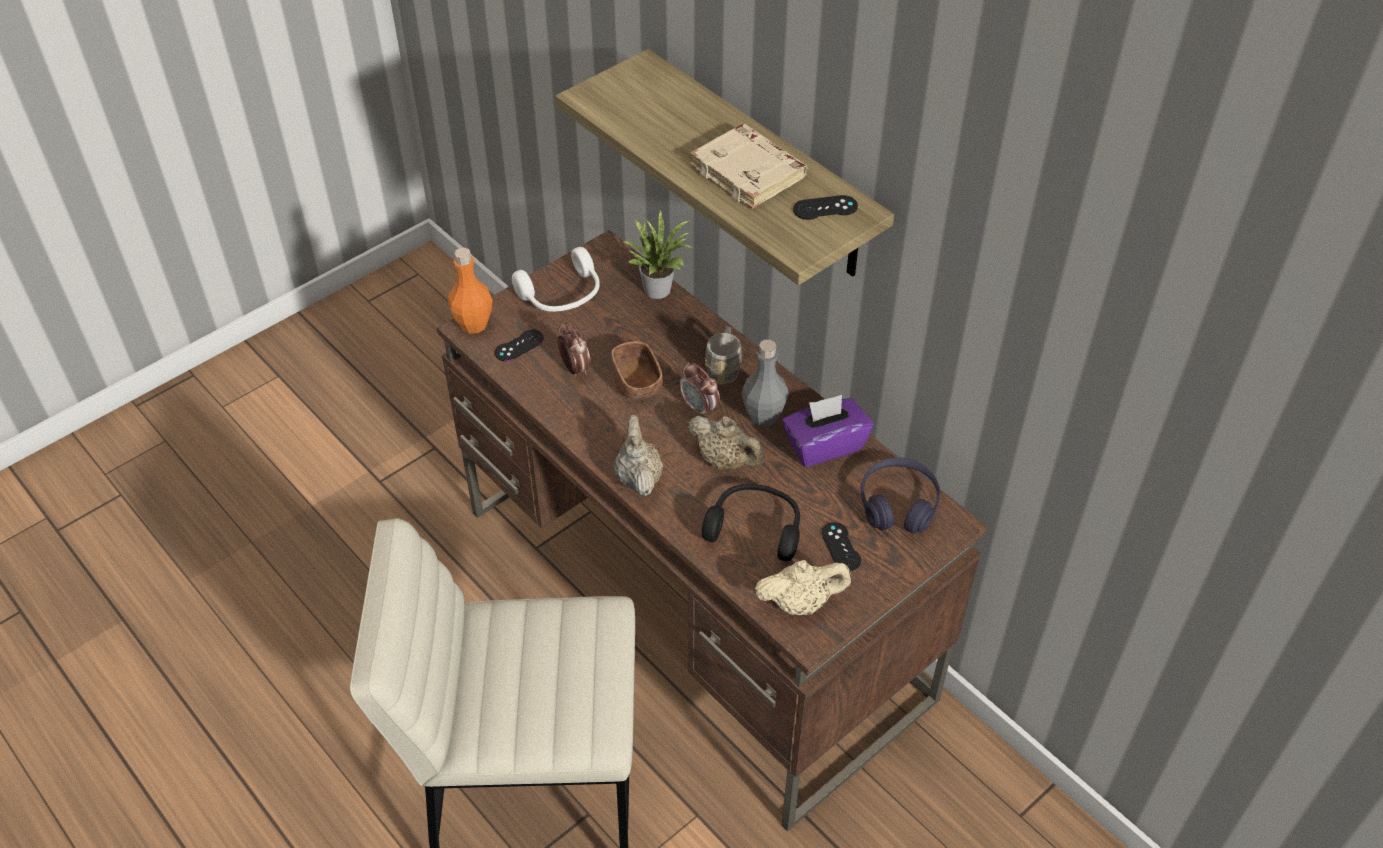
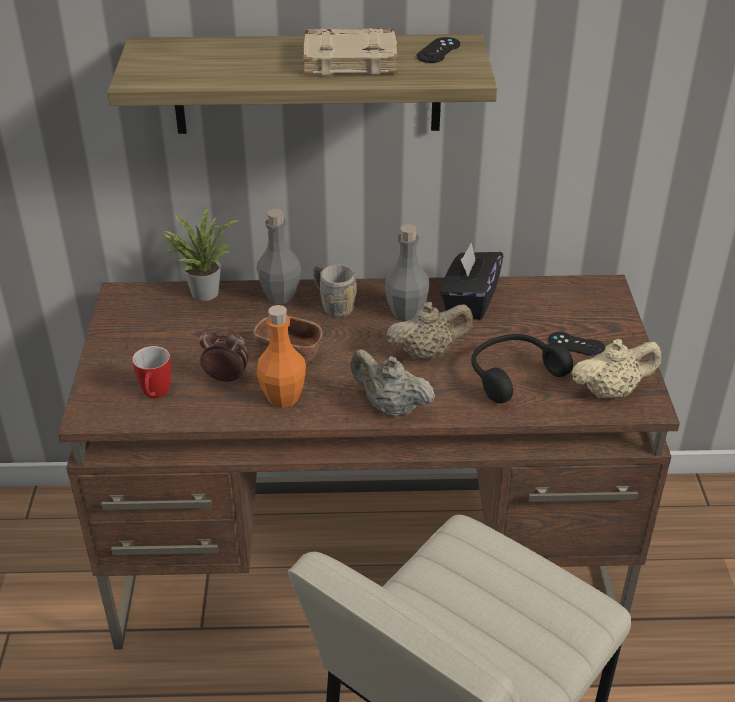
camera: 50 degrees left, 10 degrees down
(473, 324) = (90, 409): orange bottle -> orange bottle (283, 397)
(519, 345) = (155, 396): black game controller -> mug
(562, 295) = (135, 342): white headphones -> none
(699, 408) = (358, 337): alarm clock -> none
(701, 332) = (280, 296): none -> grey bottle
(801, 603) = (611, 391): beige teapot -> beige teapot turned 45 degrees clockwise
(824, 445) = (470, 301): purple tissue box -> black tissue box
(898, 504) = (564, 299): purple headphones -> none

